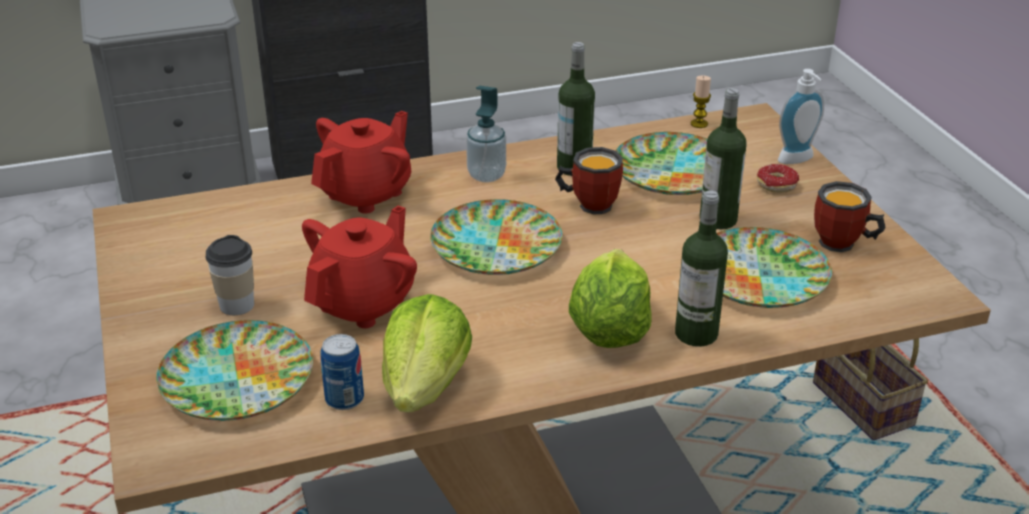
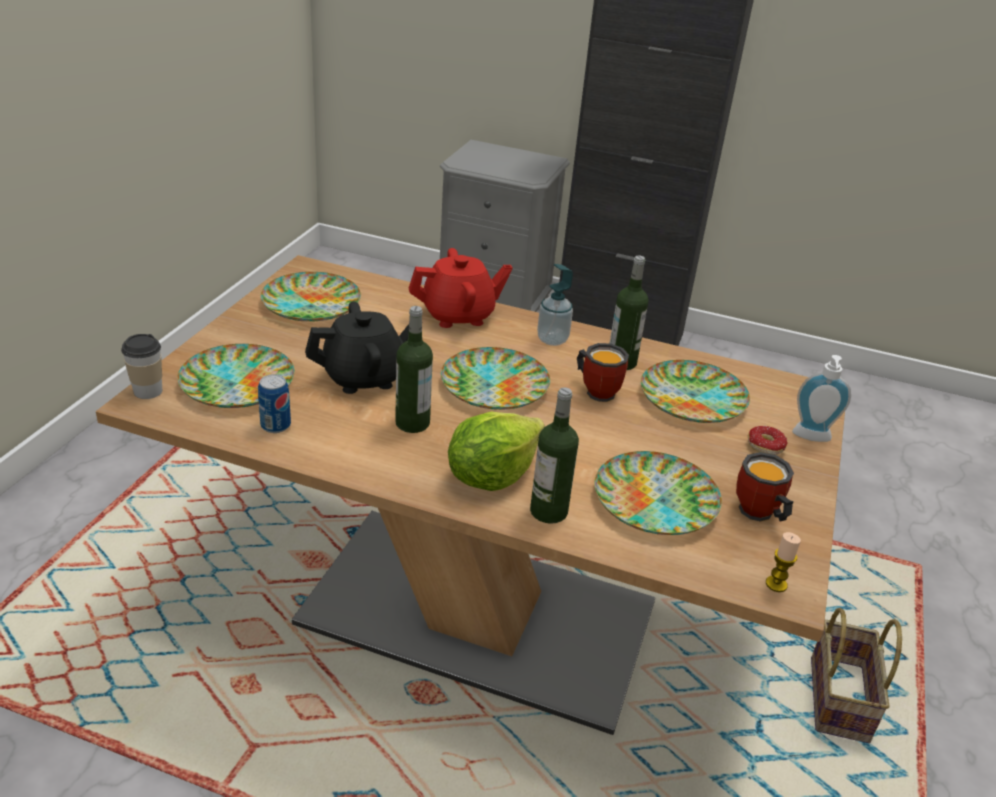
camera: 35 degrees right, 0 degrees up
(192, 255) = (311, 304): none -> plate
(237, 305) = (295, 343): cup -> cup (148, 391)
(363, 303) = (364, 377): red teapot -> black teapot
(426, 386) = (330, 444): lettuce -> none
(699, 124) = (764, 376): candle -> candle (776, 584)
(718, 219) = (680, 446): bottle -> bottle (412, 423)

